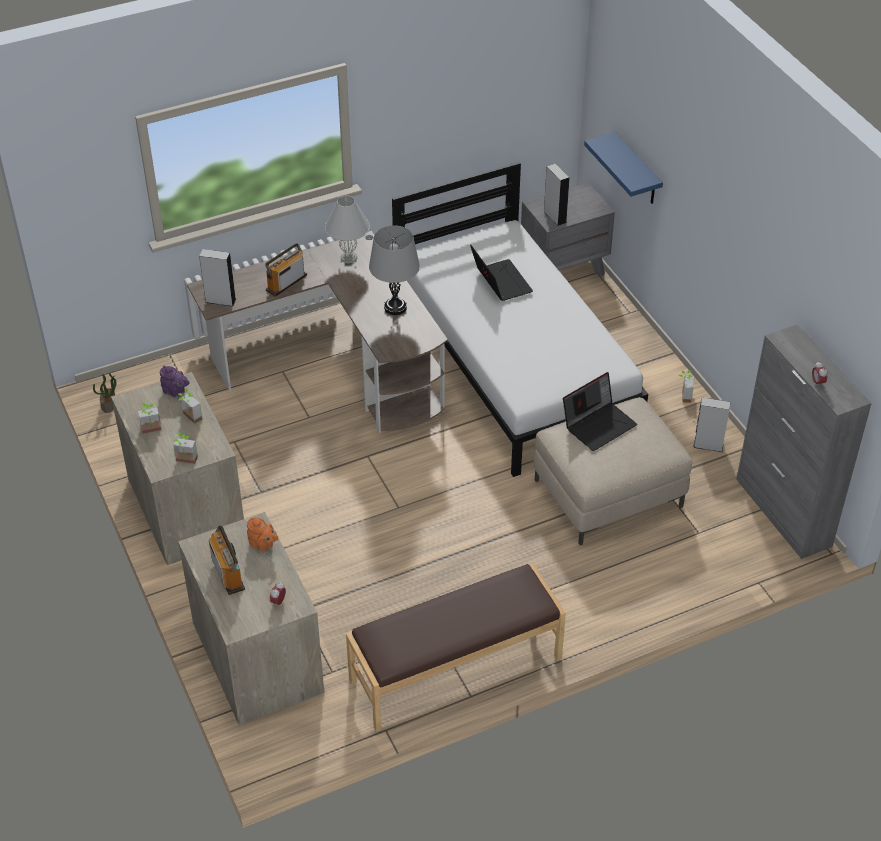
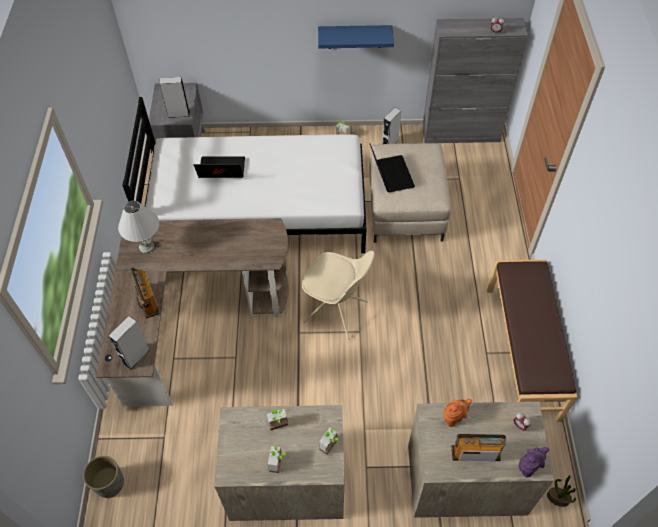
camera: 65 degrees left, 10 degrees up
(109, 405) = (128, 509): potted plant -> potted plant (558, 498)
(128, 381) = (109, 483): none -> grey planter
(175, 392) = (239, 428): purple teapot -> purple teapot (529, 466)
(395, 307) = (225, 237): grey table lamp -> none
(413, 479) = (337, 312): none -> beige chair
(637, 170) = (215, 36): blue shelf -> blue shelf (354, 36)

